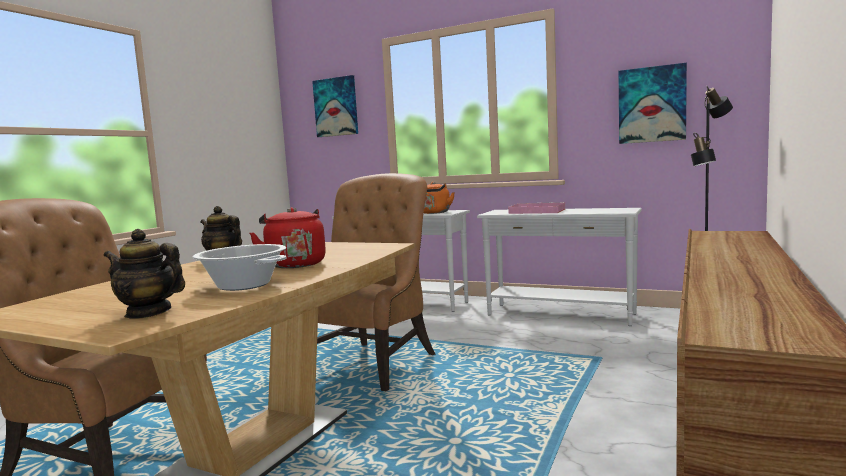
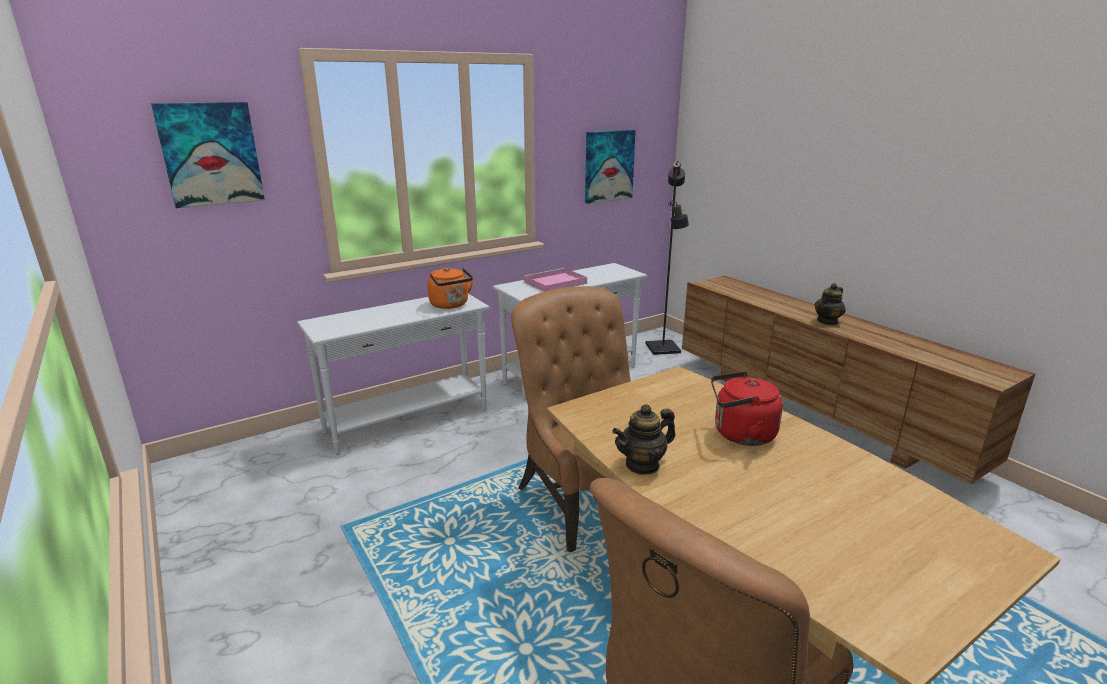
camera: 60 degrees left, 15 degrees up
(148, 313) = (941, 533): teapot -> teapot (827, 321)
(243, 285) = (839, 474): cooking pot -> none

